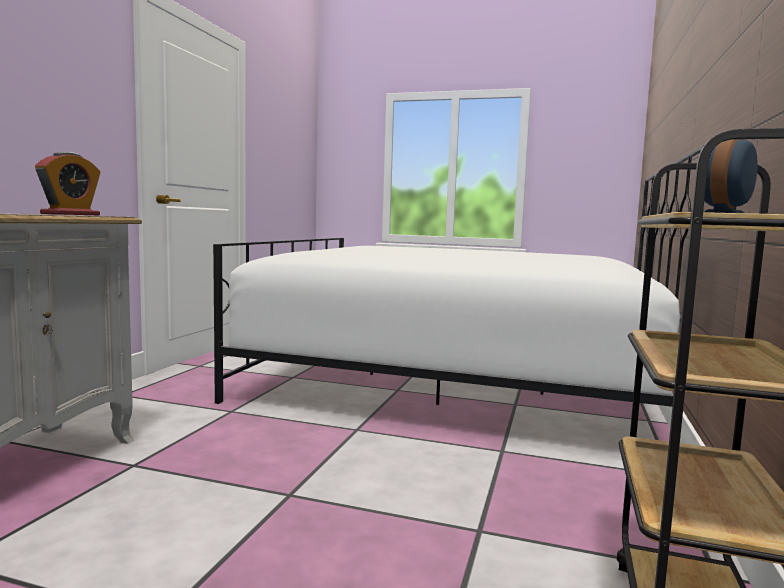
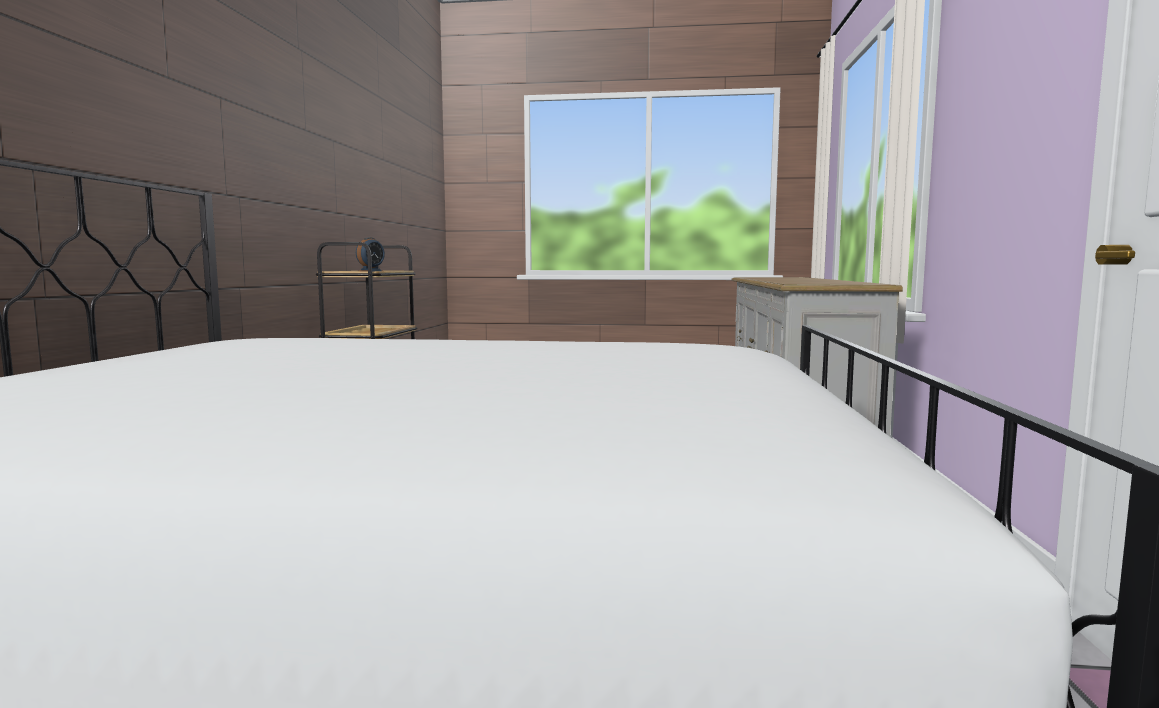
camera: 170 degrees right, 0 degrees up
(70, 214) = (793, 282): alarm clock -> none

